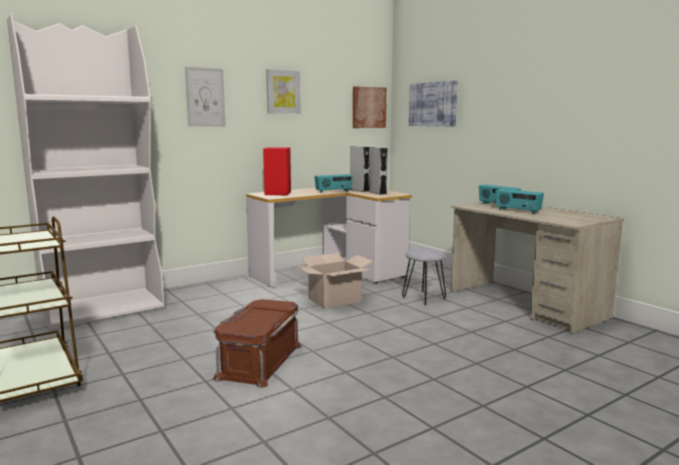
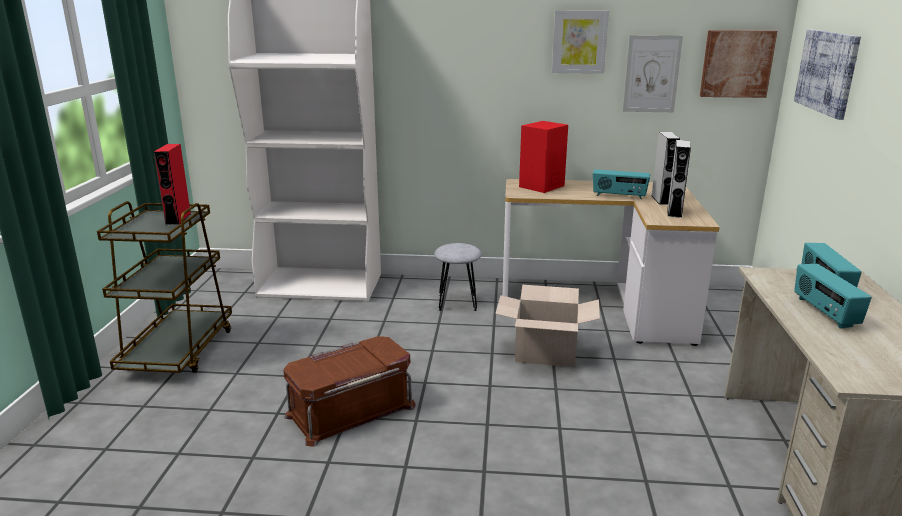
camera: 40 degrees right, 10 degrees up
(29, 236) = (178, 219): none -> red speaker
(205, 97) = (463, 51): picture -> picture (651, 74)
(423, 298) = (666, 393): grey stool -> grey stool (457, 302)

